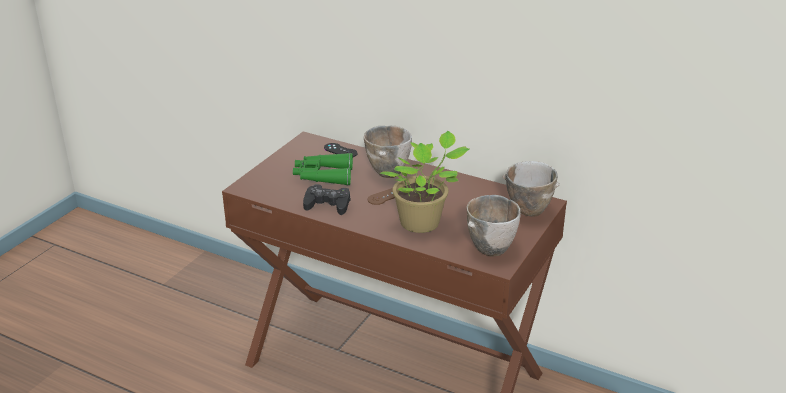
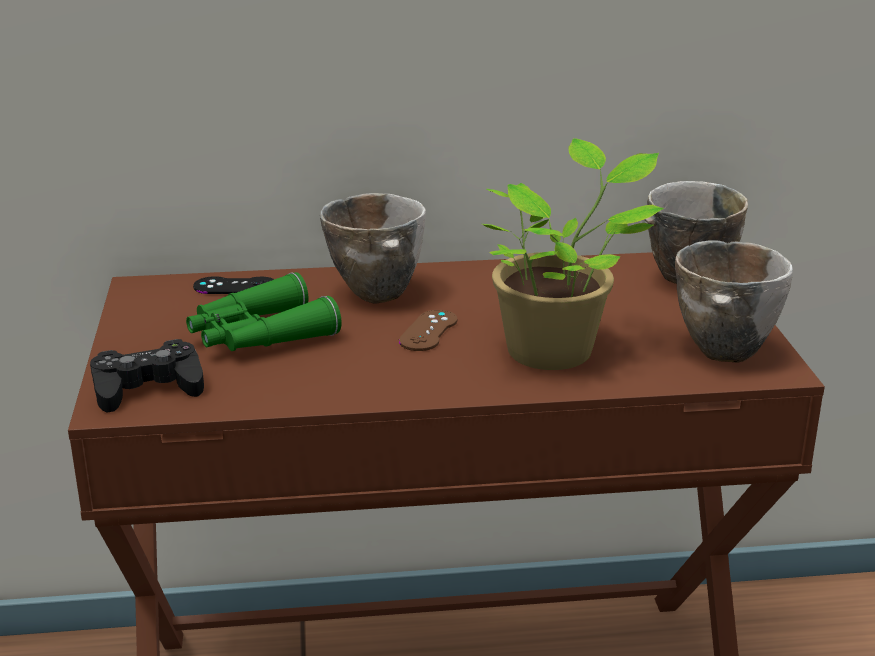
camera: 35 degrees left, 5 degrees down
(327, 204) = (338, 379): black game controller -> black game controller (148, 387)

